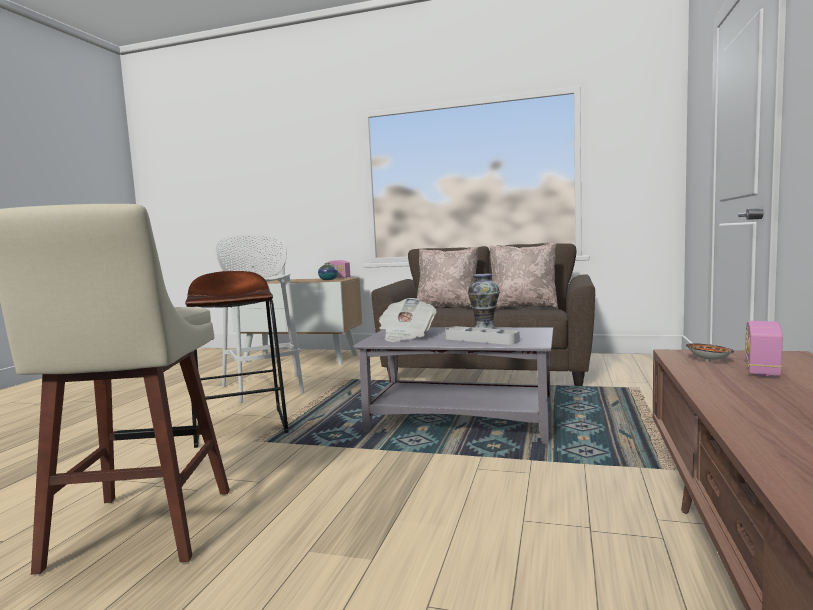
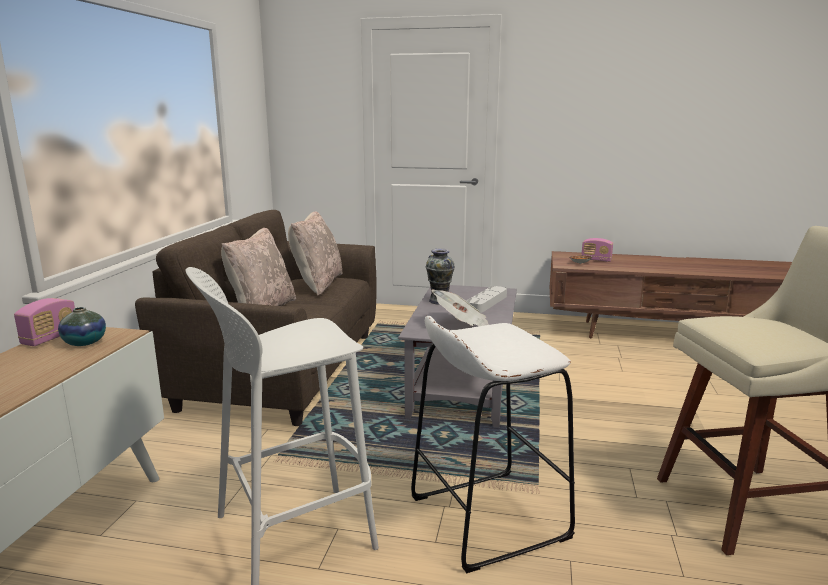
camera: 95 degrees left, 10 degrees up
(241, 426) = (487, 517): brown stool -> white stool

